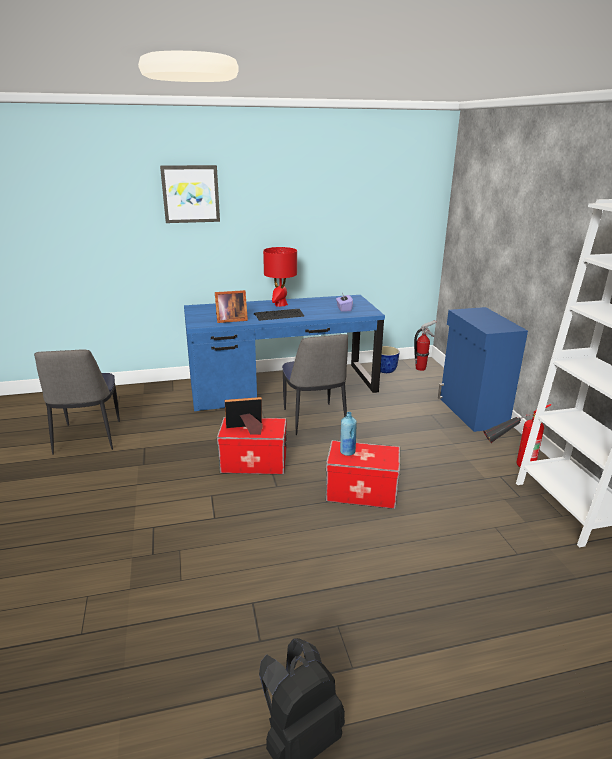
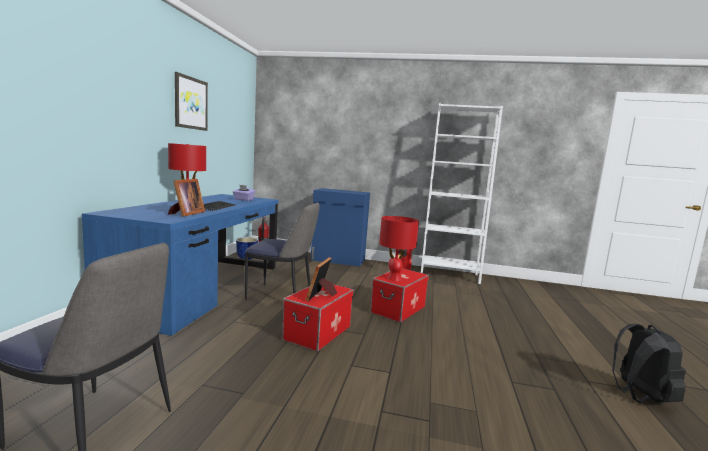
camera: 65 degrees left, 15 degrees down
(190, 194) = (87, 65): picture -> picture (190, 103)
(347, 452) = (394, 278): blue bottle -> red table lamp

